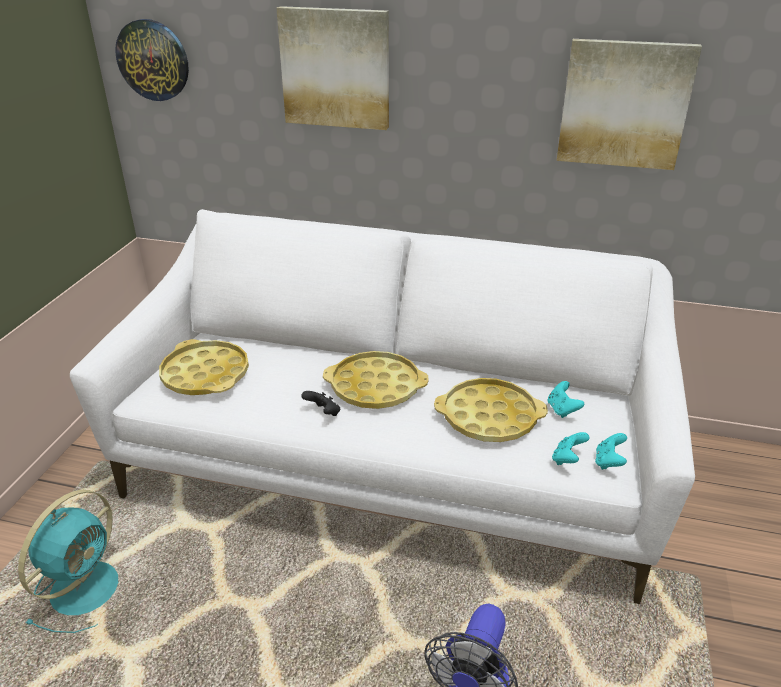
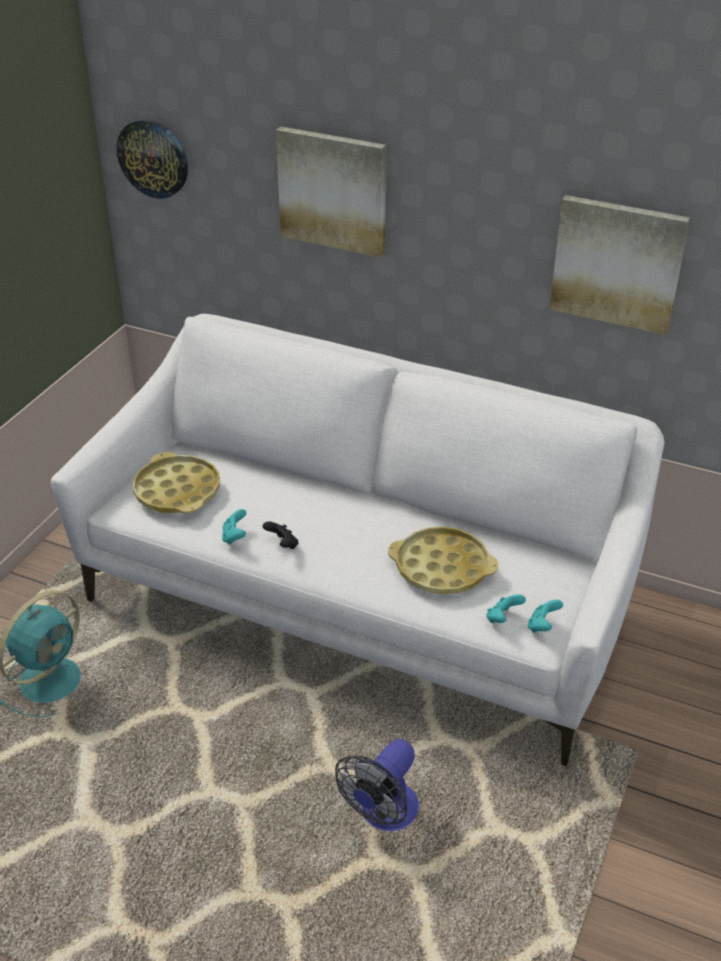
camera: 10 degrees right, 5 degrees up
(375, 387) = (340, 523): yellow tray -> none
(562, 410) = (519, 568): turquoise game controller -> turquoise game controller (235, 537)

